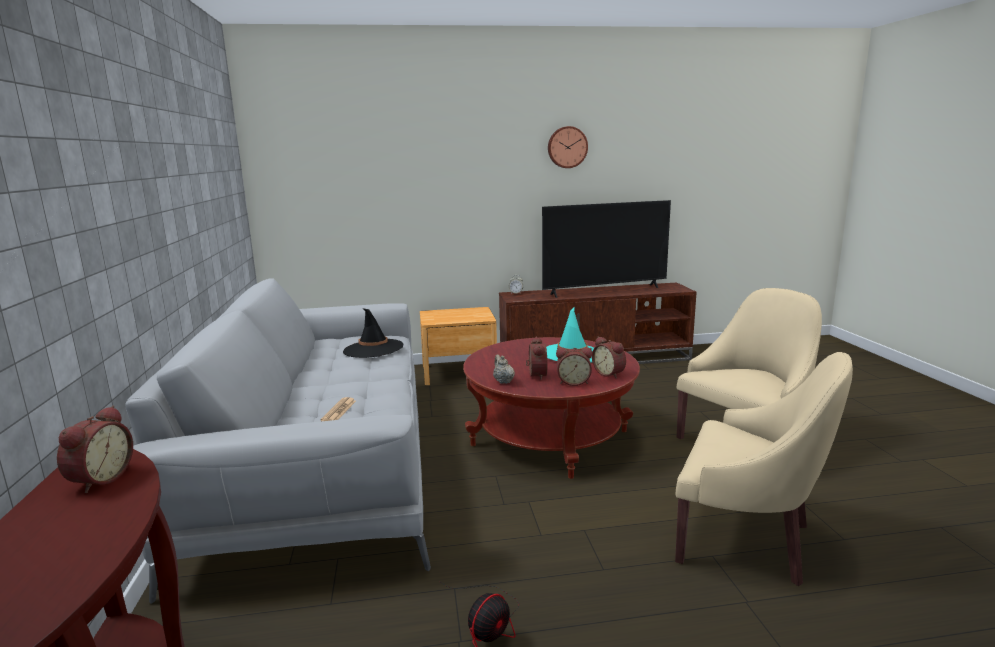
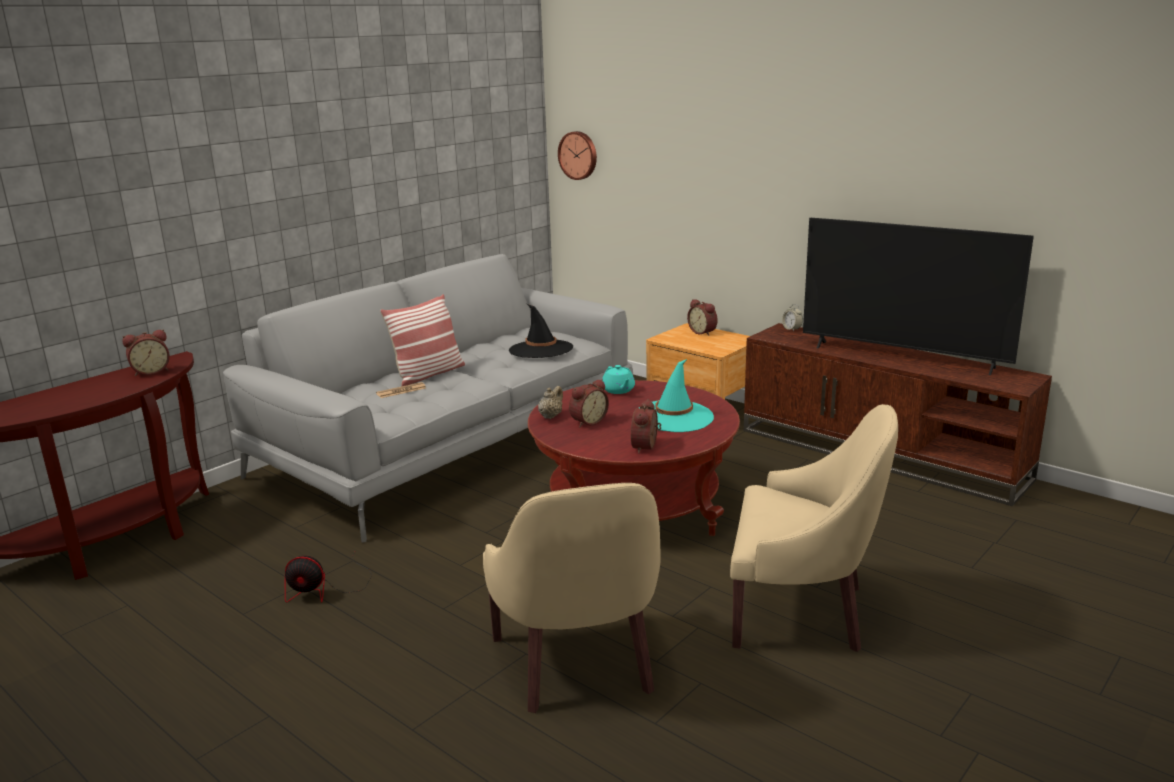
camera: 50 degrees right, 5 degrees up
(323, 393) = (428, 374): none -> pillow
(498, 353) = (618, 390): none -> turquoise teapot
(567, 147) = (887, 132): wall clock -> wall clock (578, 155)
(573, 382) = (596, 440): alarm clock -> alarm clock (703, 332)

